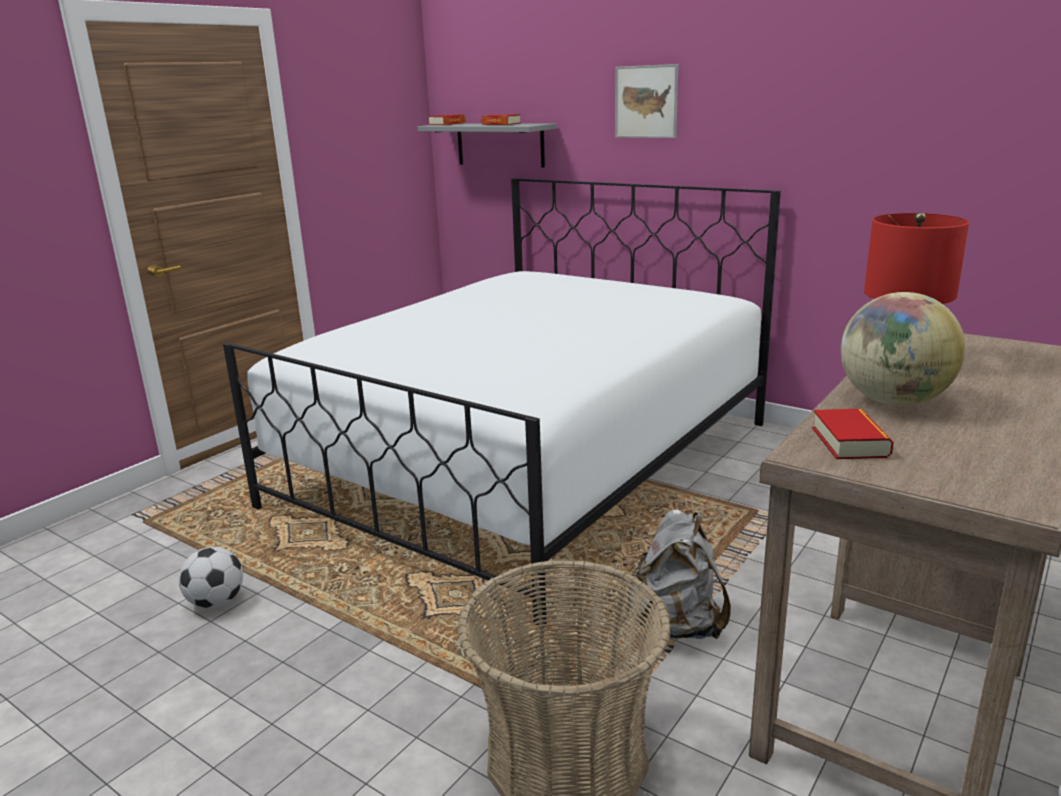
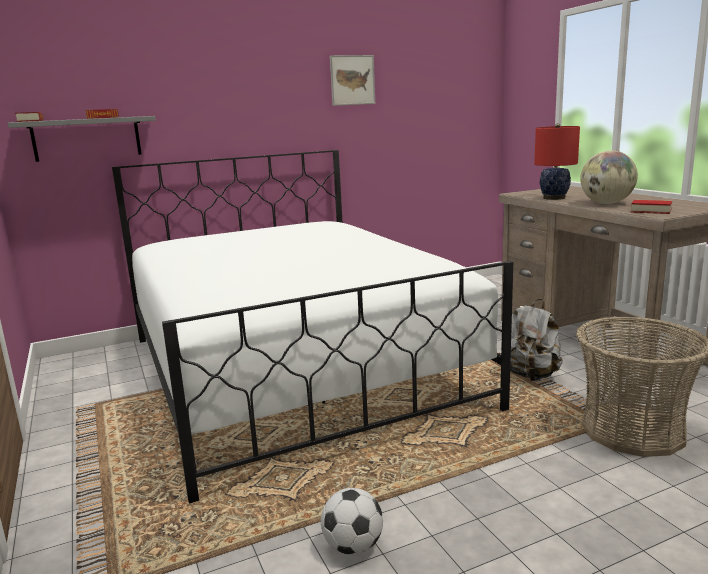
camera: 60 degrees left, 5 degrees down
(646, 102) = (232, 96): picture -> picture (352, 80)

